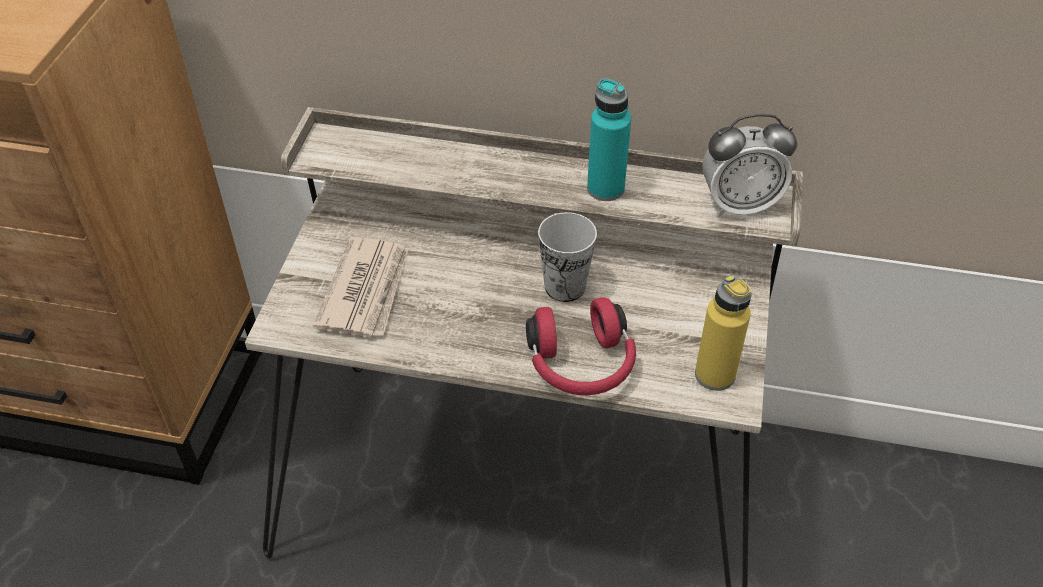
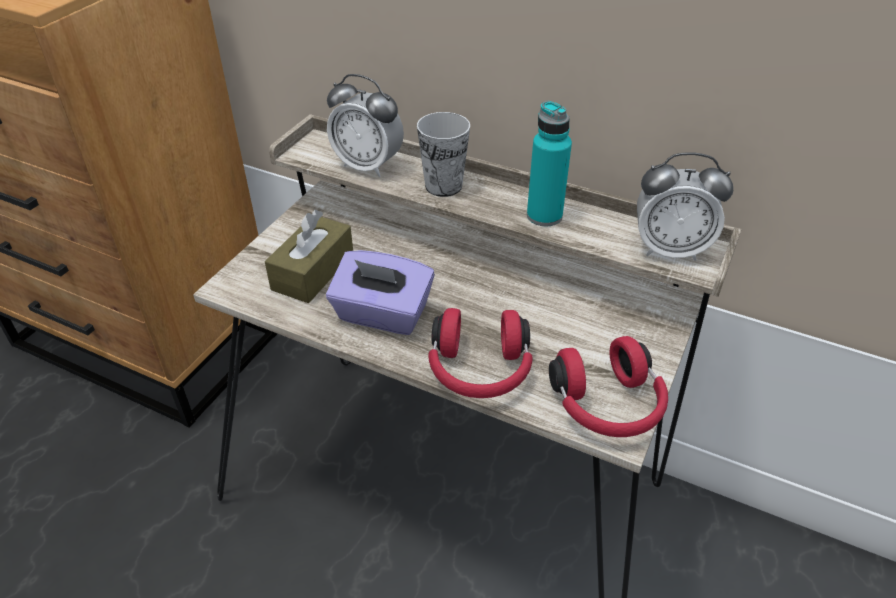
camera: 15 degrees right, 5 degrees down
(366, 290) = (313, 271): newspaper -> brown tissue box
(397, 160) = (368, 166): none -> alarm clock
(460, 325) = (382, 315): none -> purple tissue box
(565, 286) = (489, 300): cup -> cup (443, 186)
(715, 375) = (608, 406): yellow bottle -> red headphones

